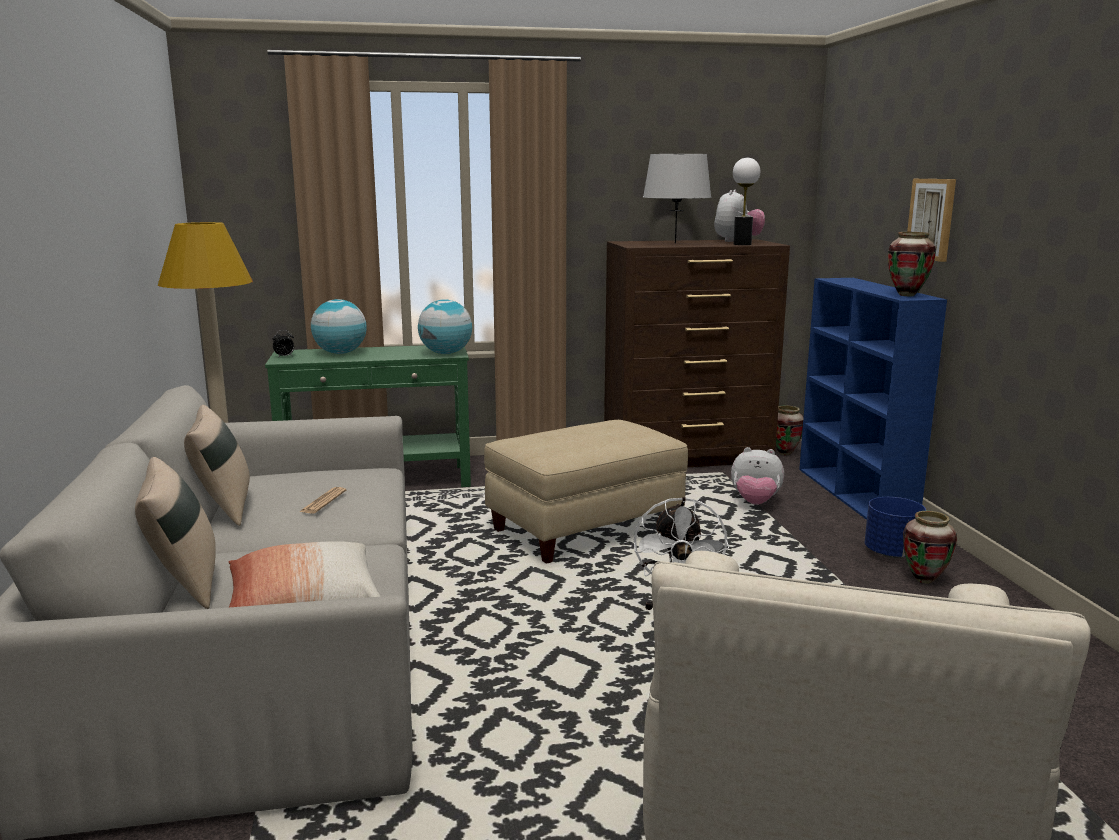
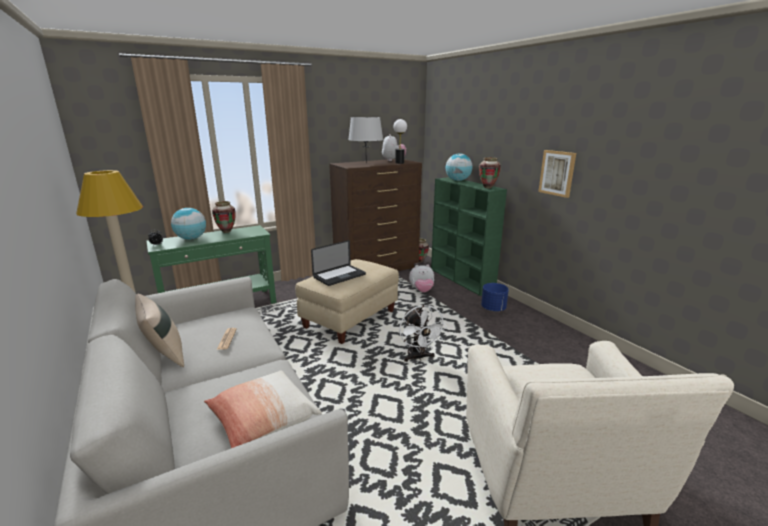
camera: 20 degrees left, 5 degrees up
(184, 584) = (174, 421): beige pillow -> none
(446, 353) = (255, 233): globe -> globe (458, 180)
(565, 439) = (339, 276): none -> laptop
(855, 495) = (462, 280): blue bookcase -> green bookcase
(924, 580) = (513, 320): vase -> vase (226, 232)
(932, 219) = (495, 150): picture -> picture (557, 173)

